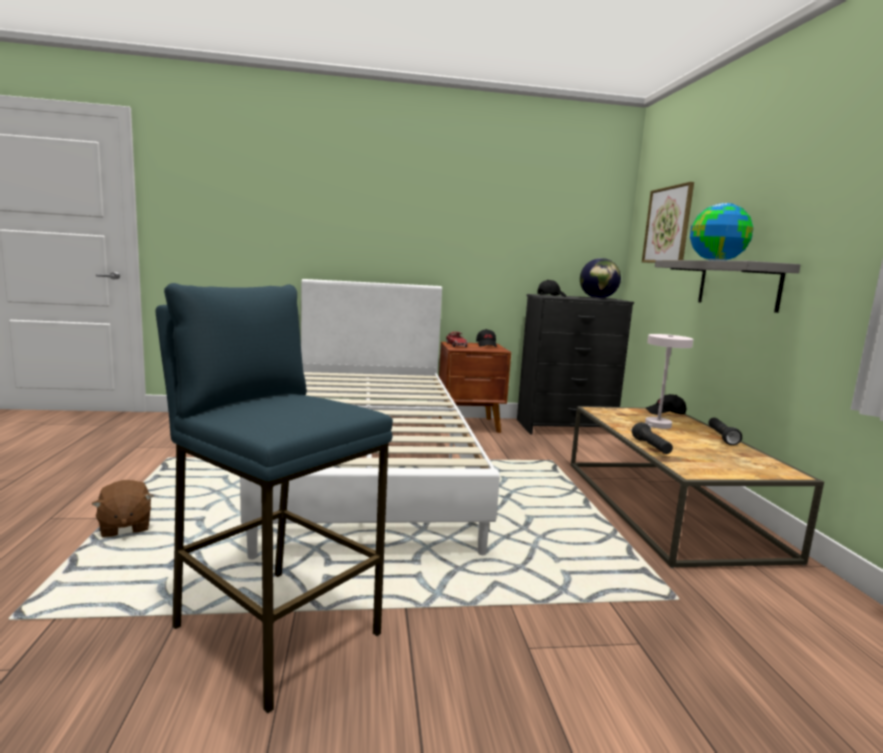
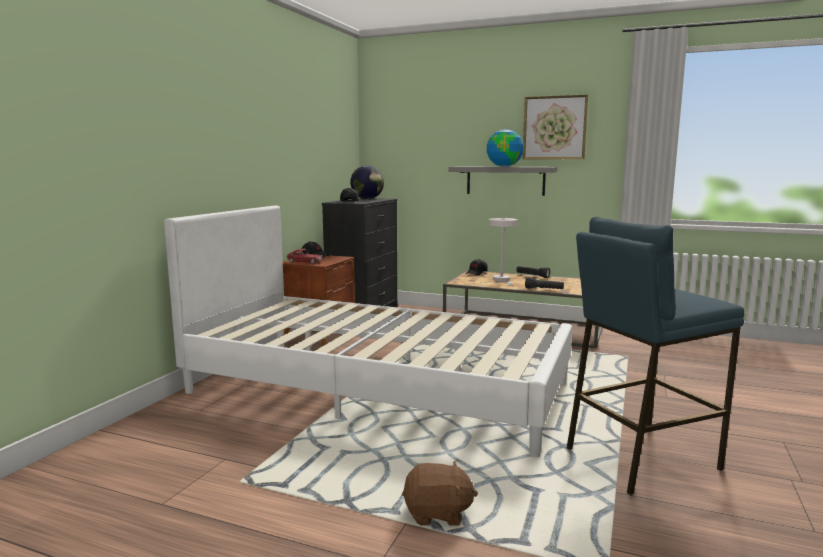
camera: 60 degrees left, 0 degrees up
(668, 225) = (415, 138): picture -> picture (554, 128)

